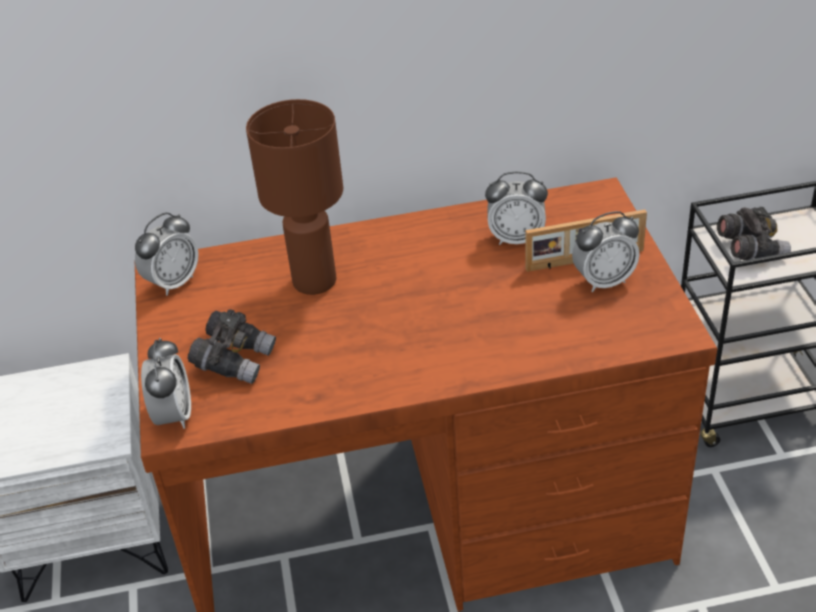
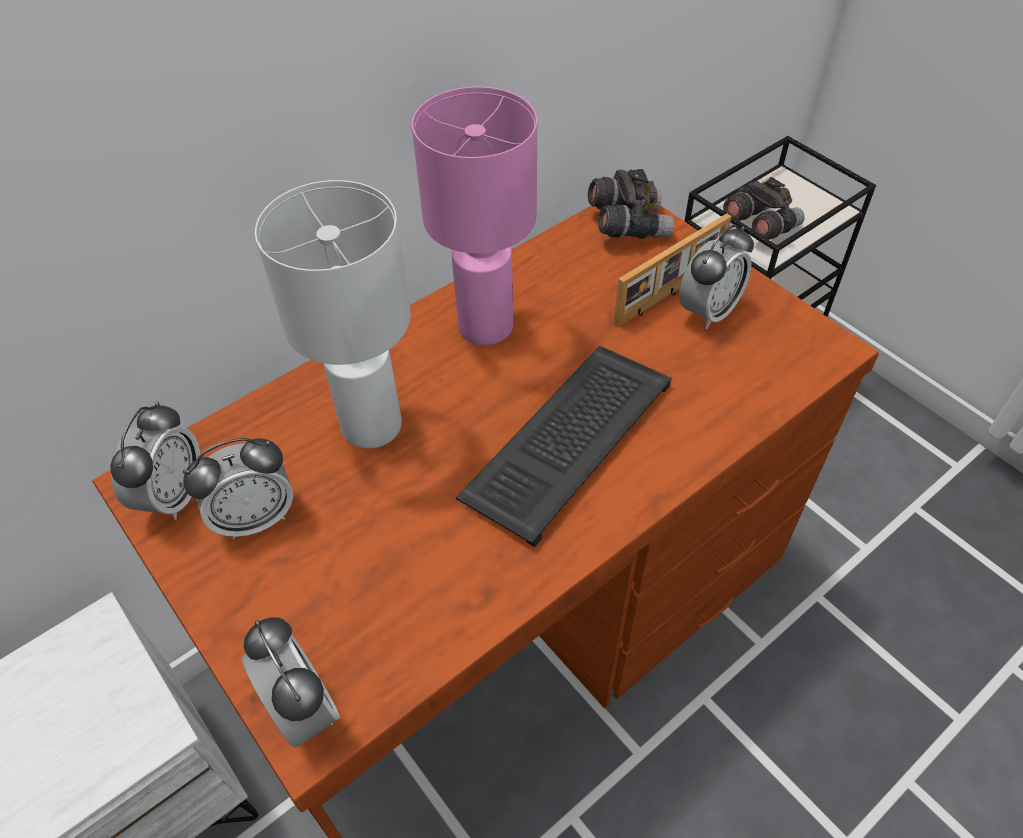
camera: 30 degrees left, 10 degrees up
(235, 360) = (338, 583): grey binoculars -> grey binoculars (627, 225)
(315, 282) = (373, 426): brown table lamp -> white table lamp
(431, 244) = (484, 327): none -> pink table lamp
(436, 329) = (568, 438): none -> keyboard
(516, 238) = (576, 289): alarm clock -> alarm clock (255, 517)

